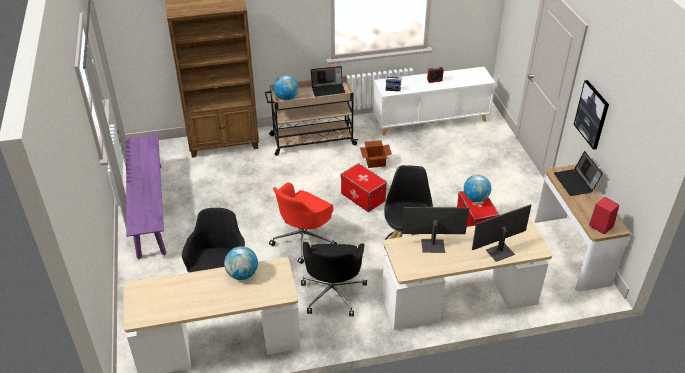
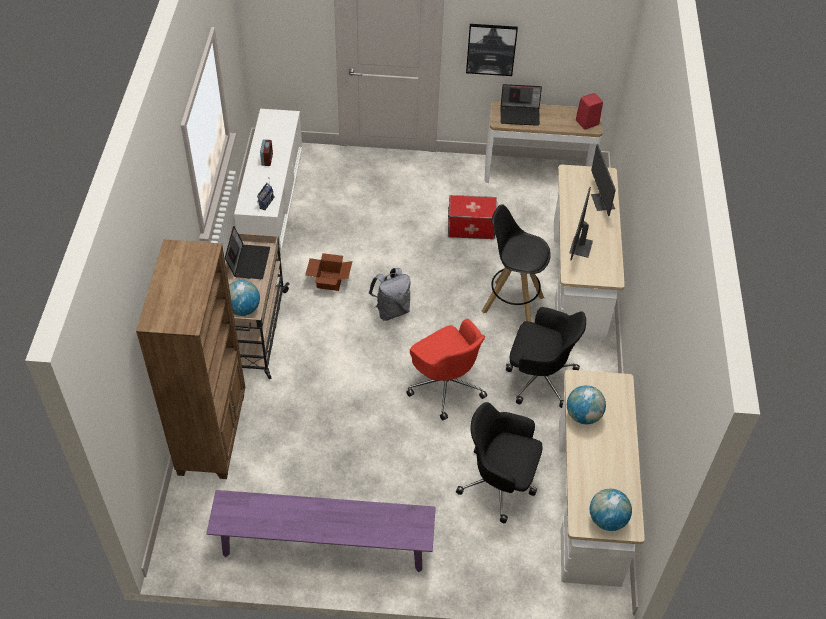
camera: 75 degrees left, 10 degrees up
(363, 197) = (391, 310): storage box -> grey backpack
(475, 198) = (465, 206): globe -> globe (607, 519)

